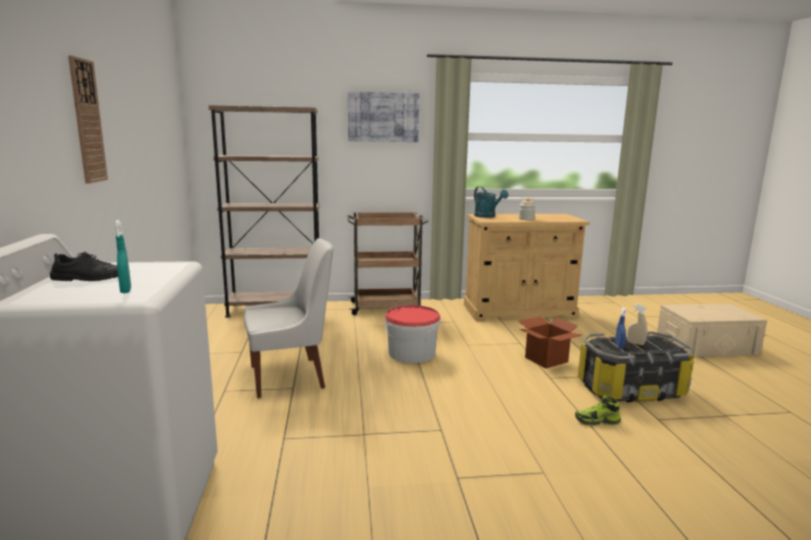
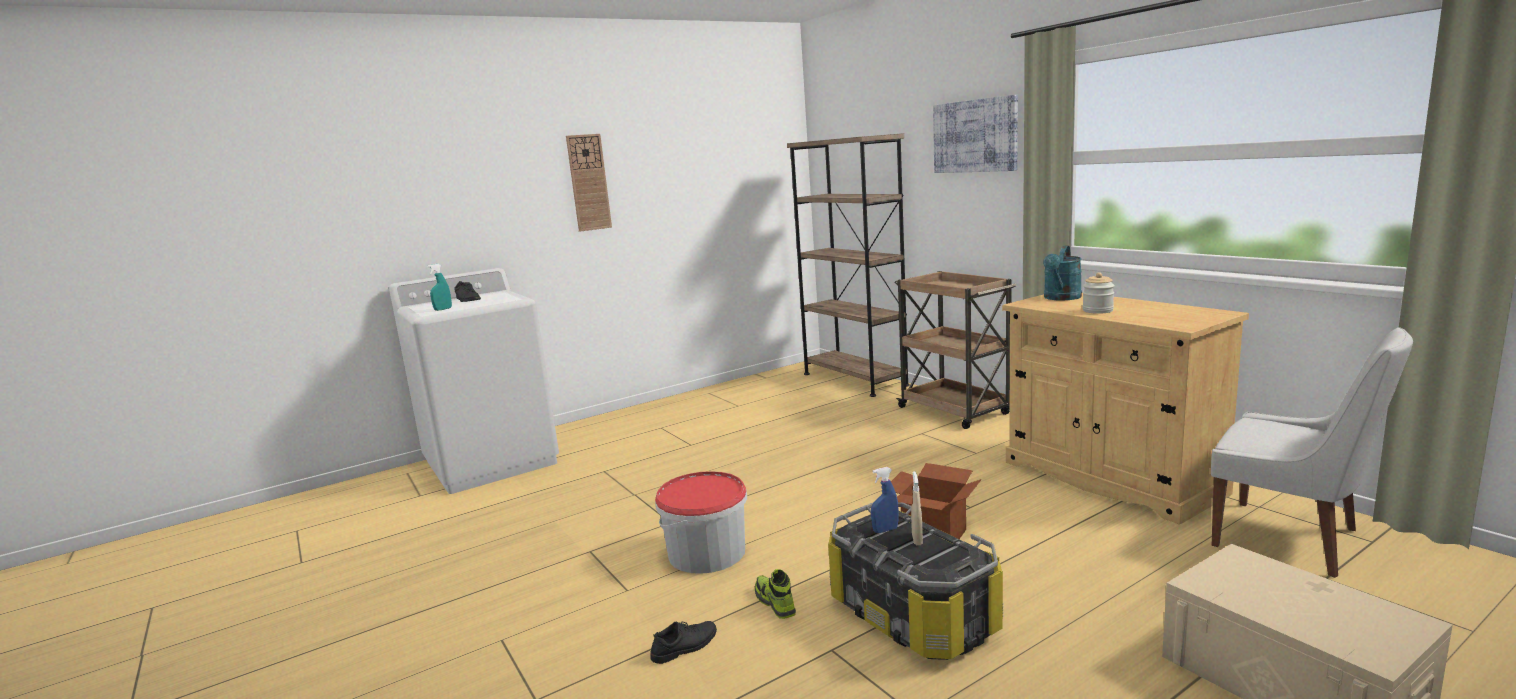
camera: 65 degrees right, 0 degrees up
(290, 377) = (711, 437): white chair -> white chair (1291, 539)
(411, 353) = (835, 461): bucket -> bucket (707, 552)
(638, 464) = (685, 646): none -> black shoe

